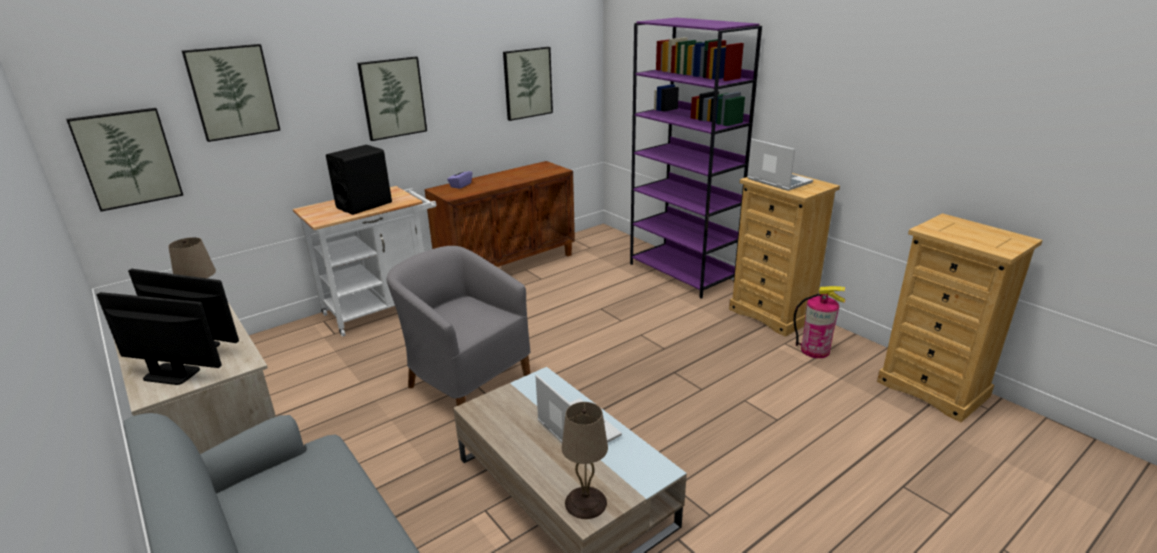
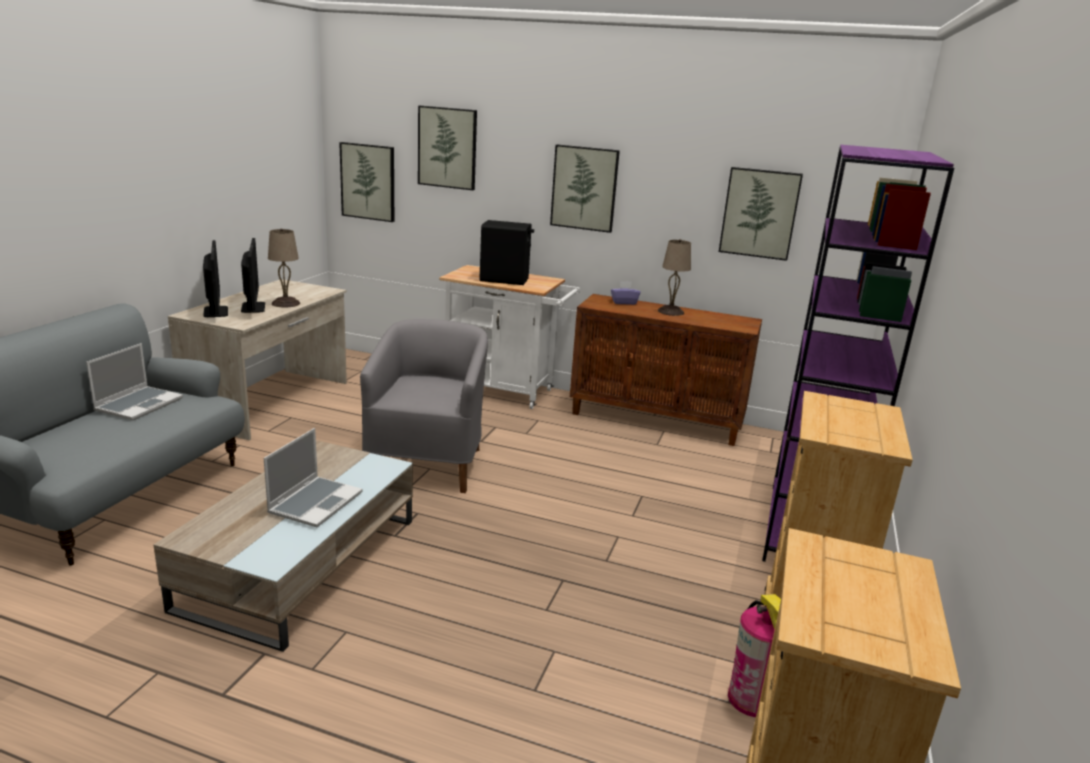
camera: 55 degrees right, 5 degrees down
(585, 502) = (205, 533): beige table lamp -> beige table lamp (671, 311)
(778, 181) = (842, 414): laptop -> laptop (139, 404)

